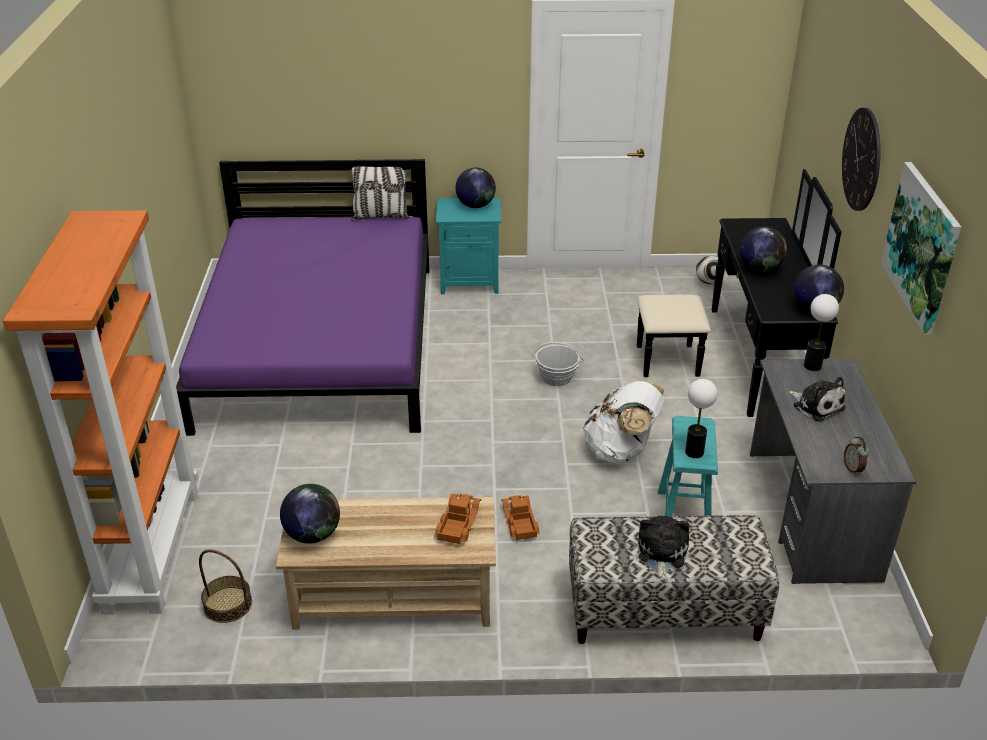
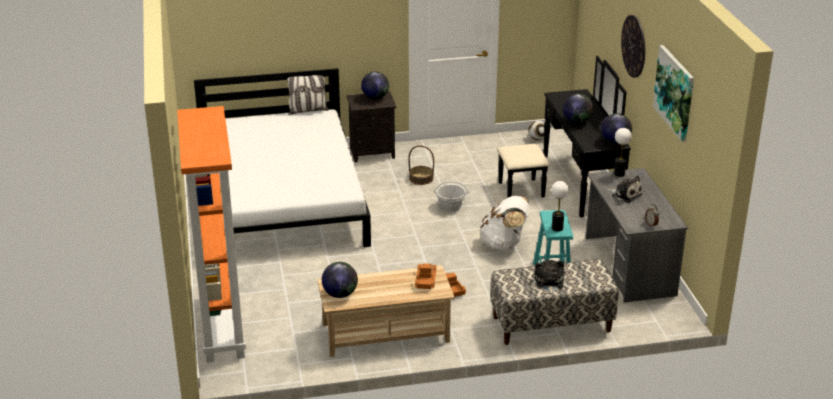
camera: 10 degrees left, 5 degrees down
(227, 604) = (284, 349): basket -> basket (421, 179)
(320, 344) = (282, 200): purple bed -> white bed
(470, 281) = (372, 152): turquoise nightstand -> black nightstand

